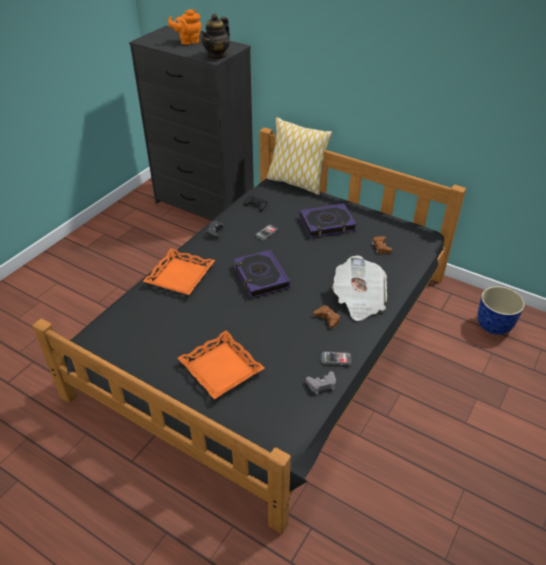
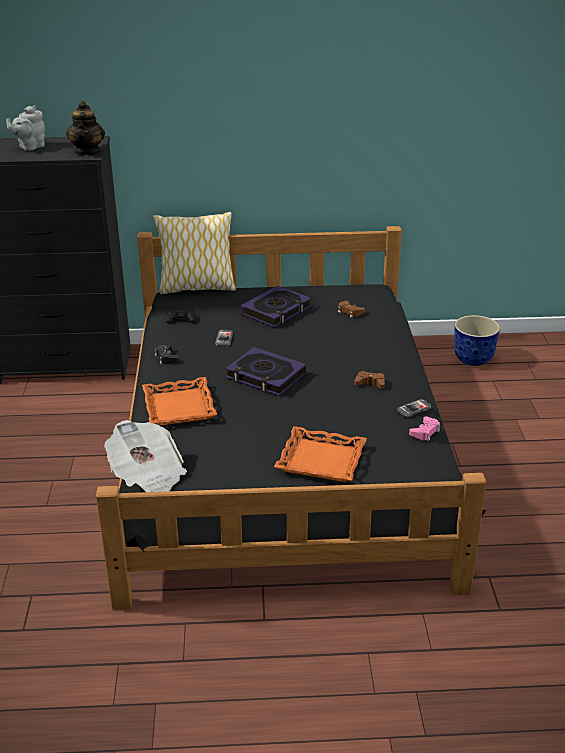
camera: 35 degrees left, 10 degrees down
(188, 41) = (30, 147): orange teapot -> grey teapot
(322, 384) = (425, 432): grey game controller -> pink game controller
(358, 300) = (380, 359): newspaper -> newspaper (147, 476)

